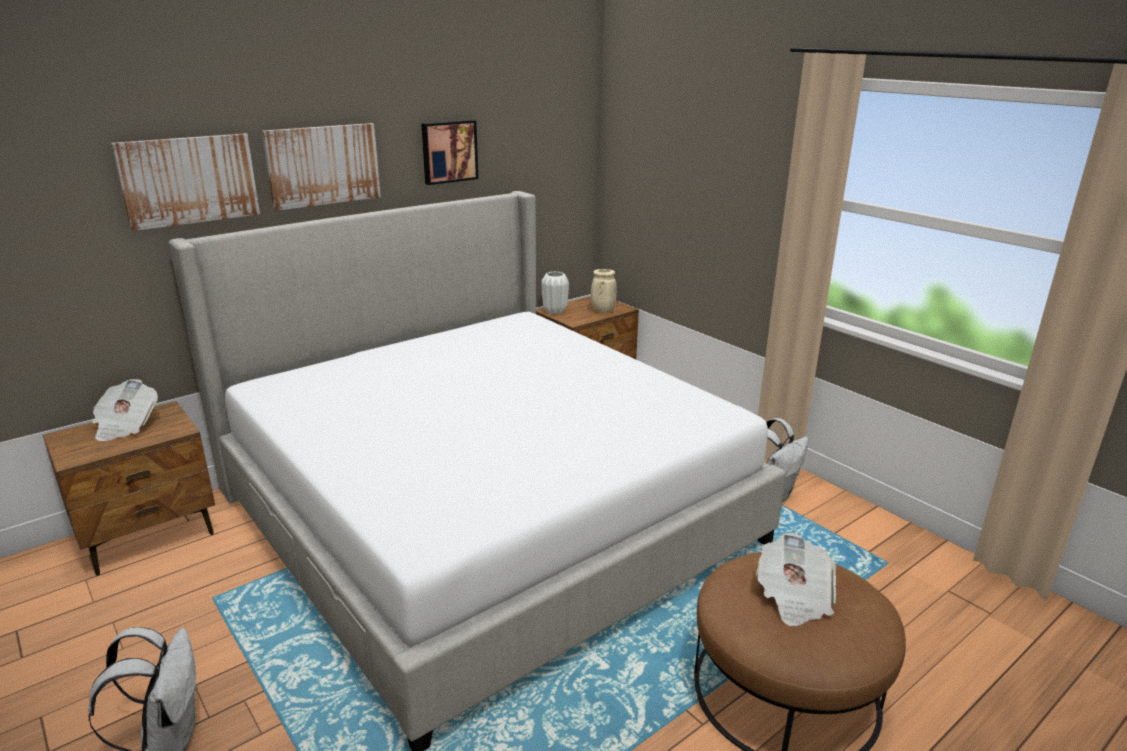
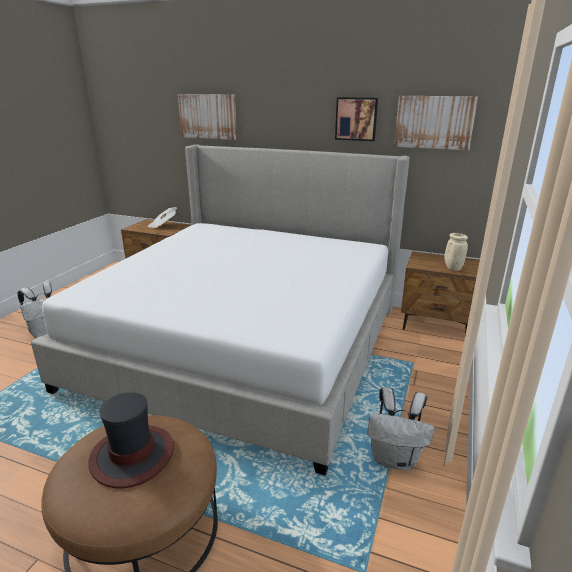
camera: 60 degrees right, 0 degrees up
(323, 165) = (273, 117): picture -> picture (434, 122)
(554, 311) = (422, 256): white vase -> none
(793, 598) = (132, 456): newspaper -> hat

